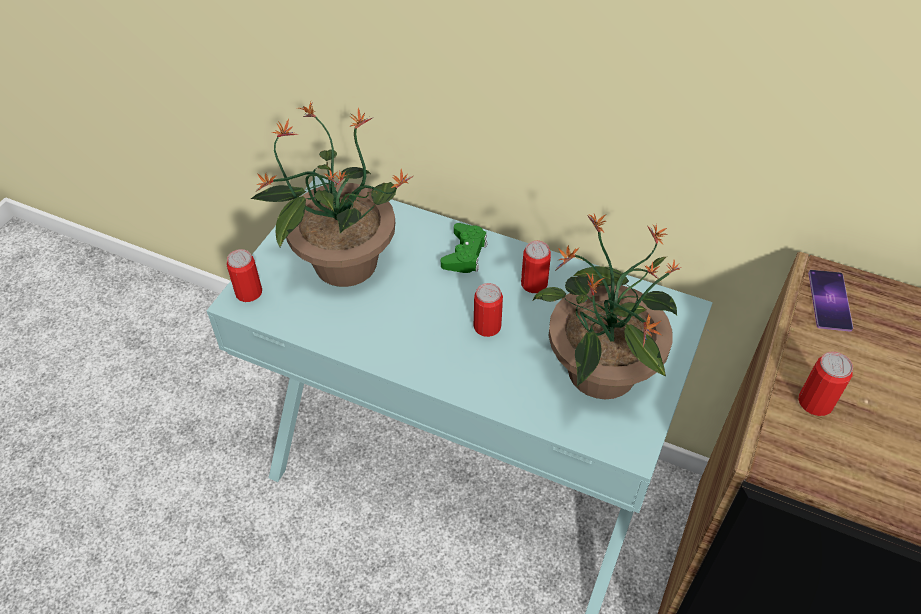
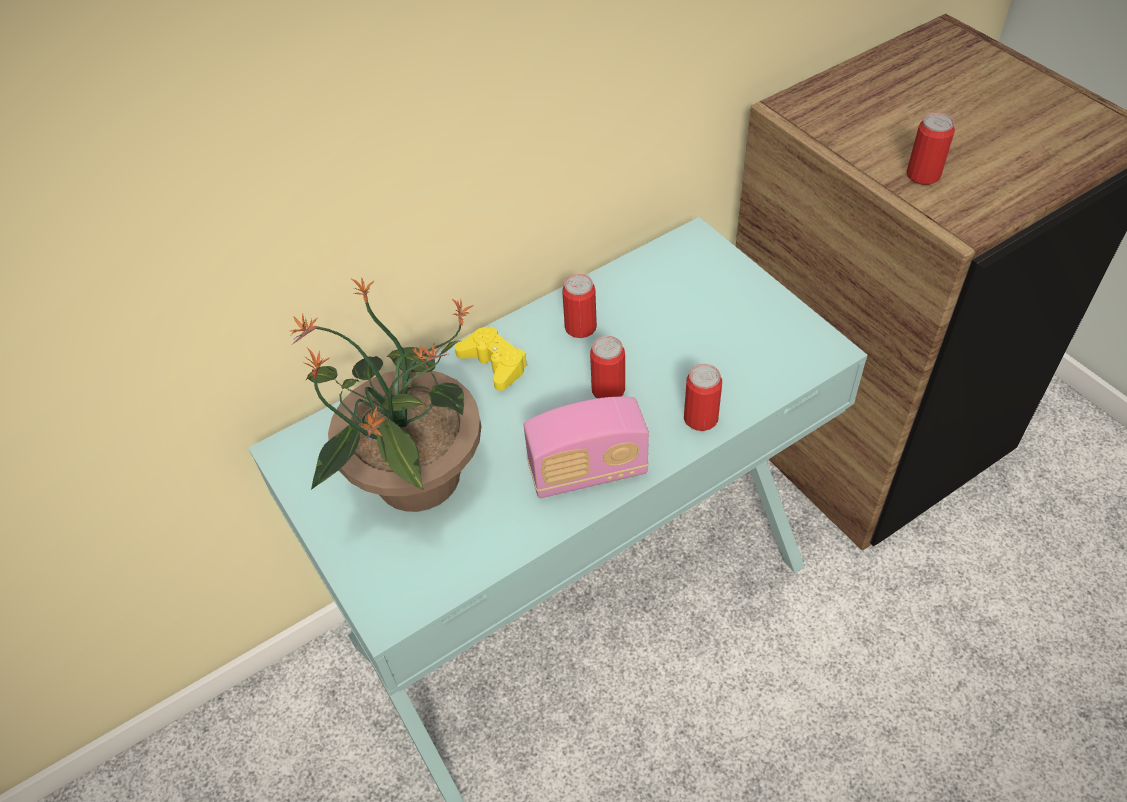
camera: 55 degrees left, 0 degrees up
(249, 292) = (383, 596): can -> can (700, 418)
(406, 349) = (588, 472): none -> radio
(465, 254) = (494, 363): green game controller -> yellow game controller
(600, 372) = (726, 330): potted plant -> none
(829, 300) = (820, 115): phone -> none

